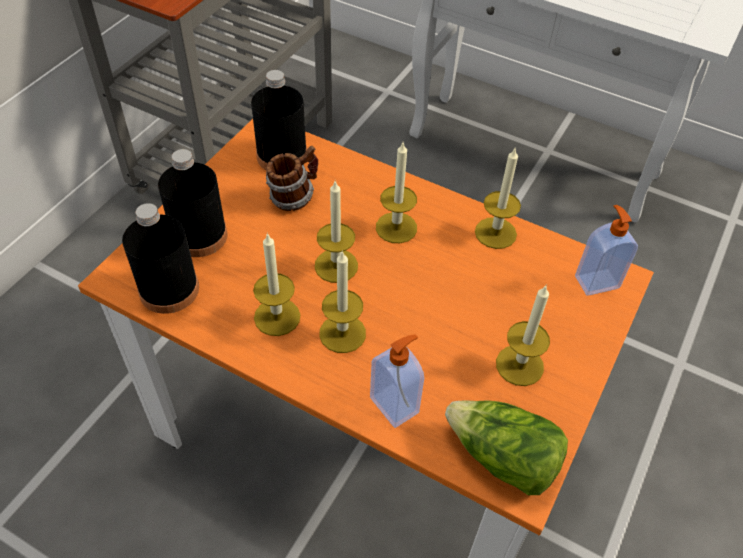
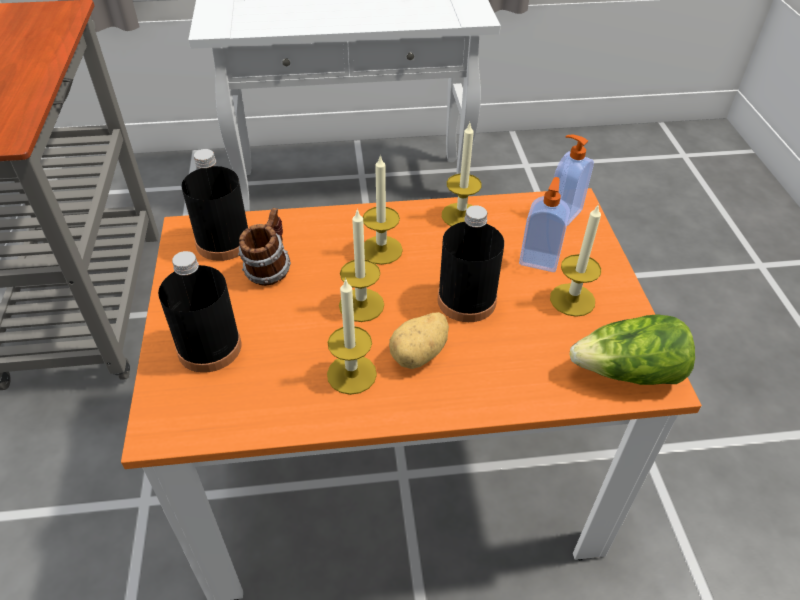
camera: 35 degrees left, 5 degrees down
(169, 289) = (225, 410): black bottle -> black bottle (466, 300)
(342, 333) = (420, 354): candle -> potato
(395, 404) = (516, 383): soap dispenser -> soap dispenser (539, 259)

